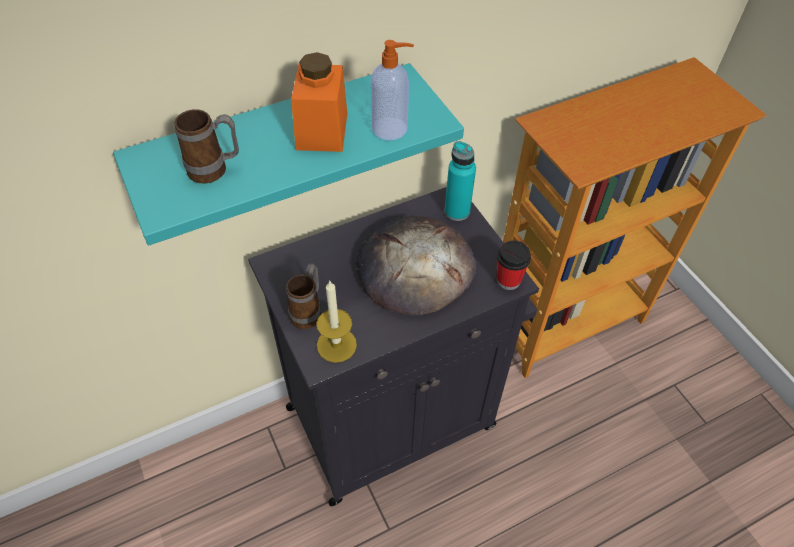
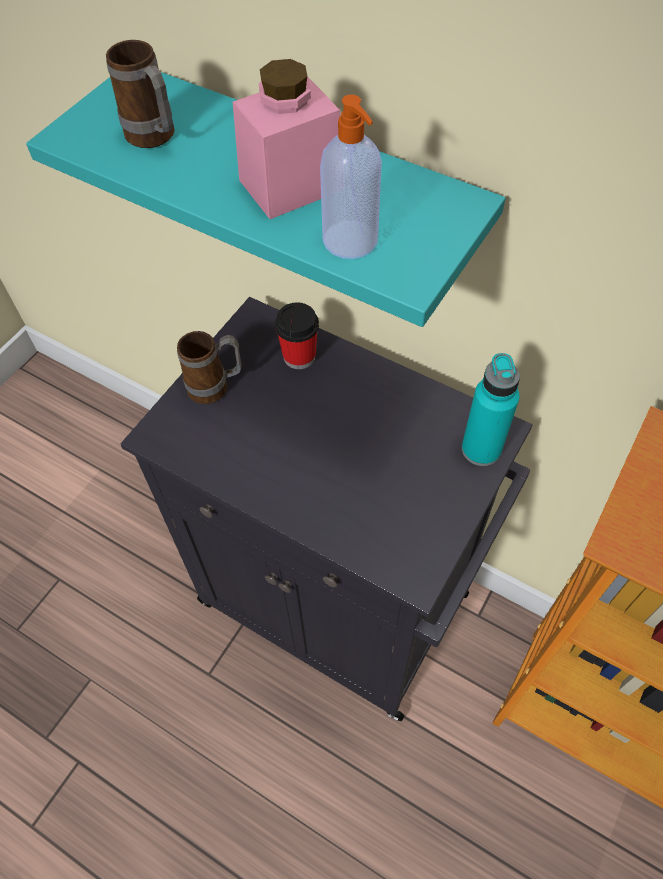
camera: 60 degrees right, 5 degrees up
(322, 131) = (291, 184): orange jar -> pink jar
(336, 345) = (188, 437): candle -> none
(414, 268) = (351, 453): bread -> none
(508, 280) = (413, 567): cup -> cup (299, 356)

